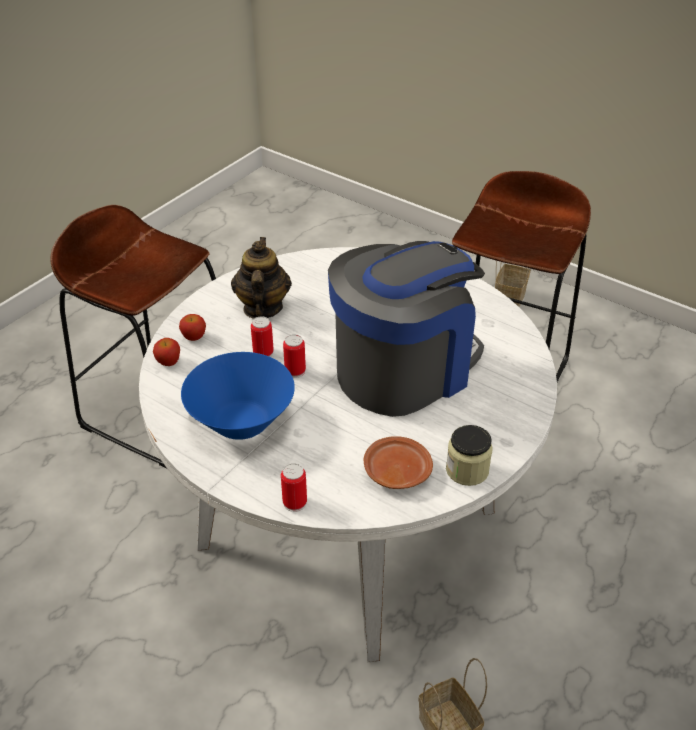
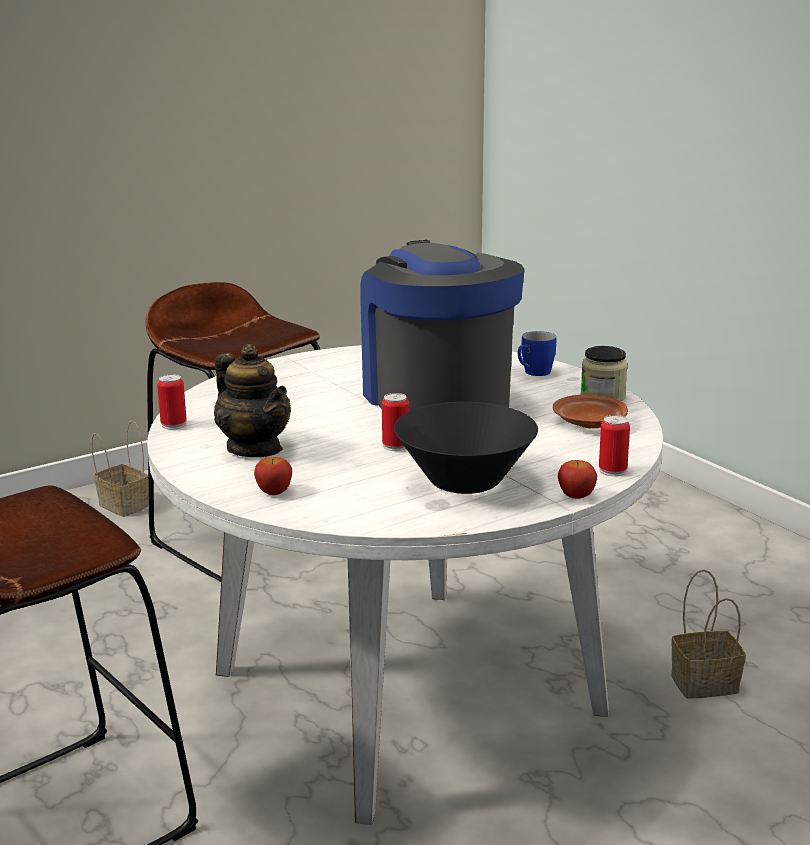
camera: 70 degrees left, 20 degrees down
(168, 361) = (311, 512): apple -> apple (576, 496)
(241, 422) = (465, 482): blue bowl -> black bowl
(262, 308) = (255, 448): teapot -> teapot turned 150 degrees counterclockwise
(263, 353) = (346, 457): can -> can (173, 425)
(502, 413) = (533, 373): none -> blue mug

